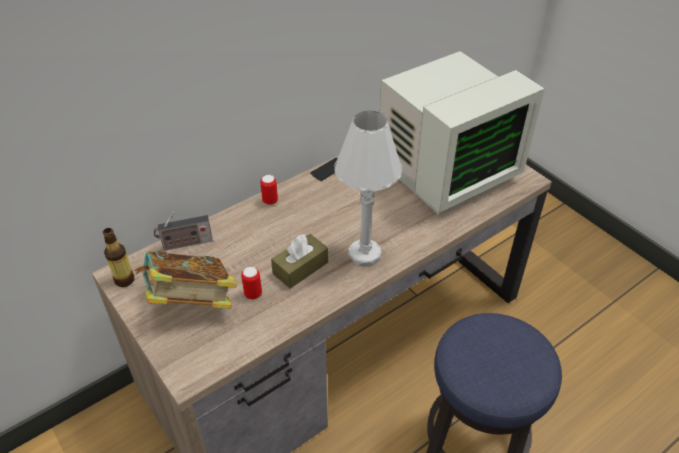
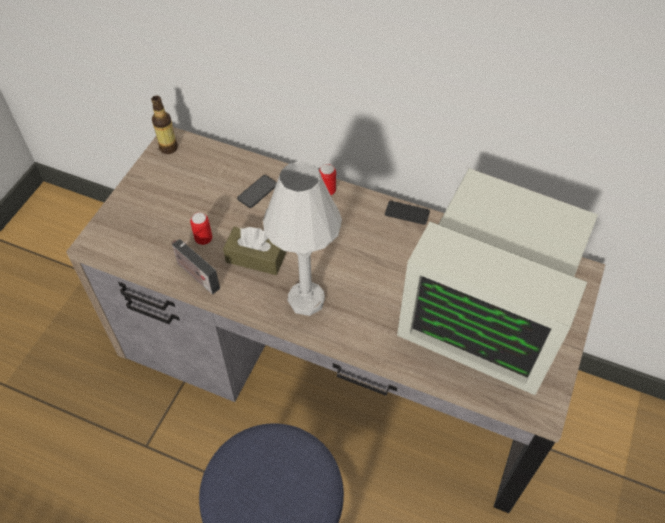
camera: 60 degrees right, 10 degrees up
(185, 244) = (232, 162): radio -> radio (196, 274)
(191, 302) = (170, 202): book -> none
(233, 241) = (257, 192): none -> phone

